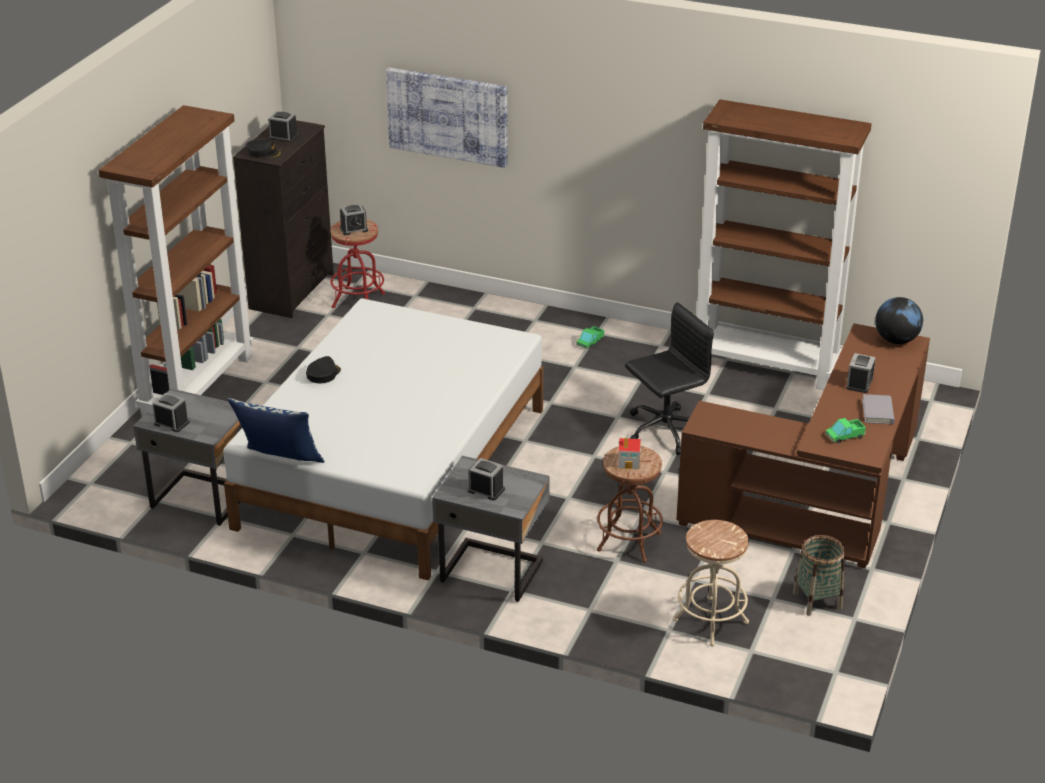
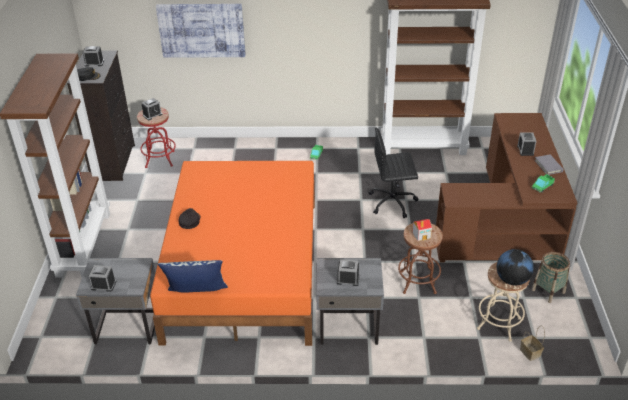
camera: 20 degrees left, 5 degrees up
(392, 466) = (243, 268): white bed -> orange bed
(664, 431) = (393, 202): black office chair -> black office chair turned 135 degrees counterclockwise
(729, 666) = (529, 352): none -> basket
(896, 340) = (525, 118): globe -> globe (512, 280)

